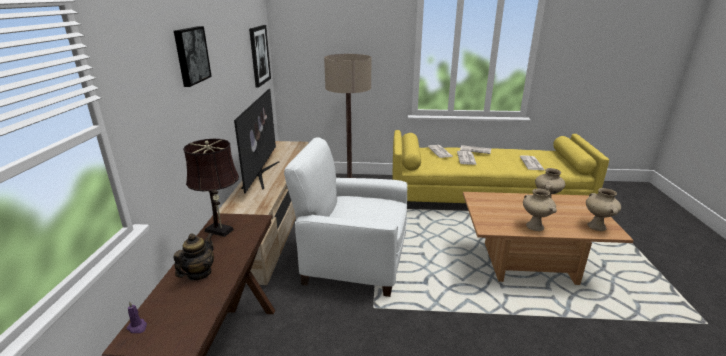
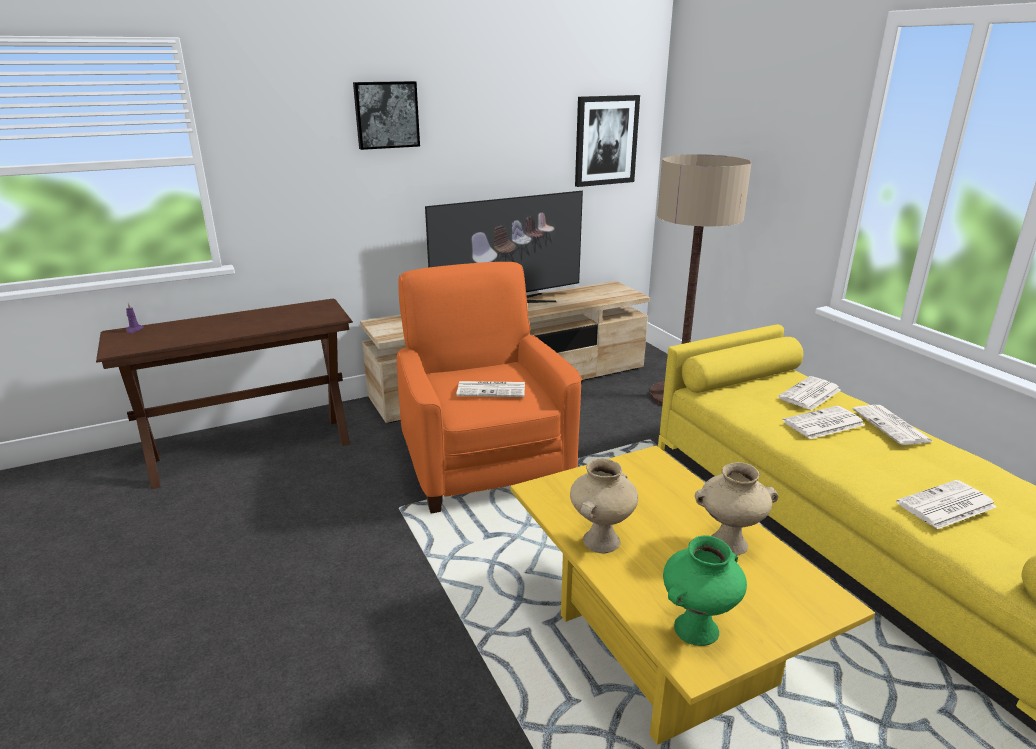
camera: 60 degrees right, 0 degrees up
(199, 273) = (217, 325): teapot -> none
(221, 231) = (298, 311): brown table lamp -> none
(353, 262) = (484, 463): white armchair -> orange armchair
(373, 210) = (492, 390): none -> newspaper
(528, 265) = (657, 649): brown coffee table -> yellow coffee table
(597, 226) = (696, 630): beige vase -> green vase

